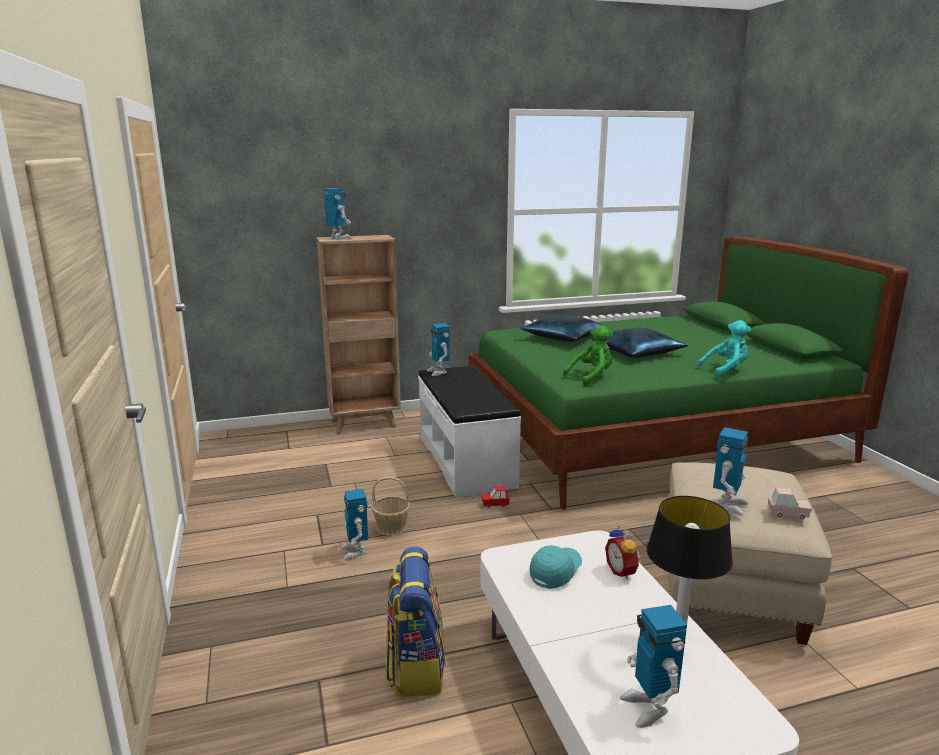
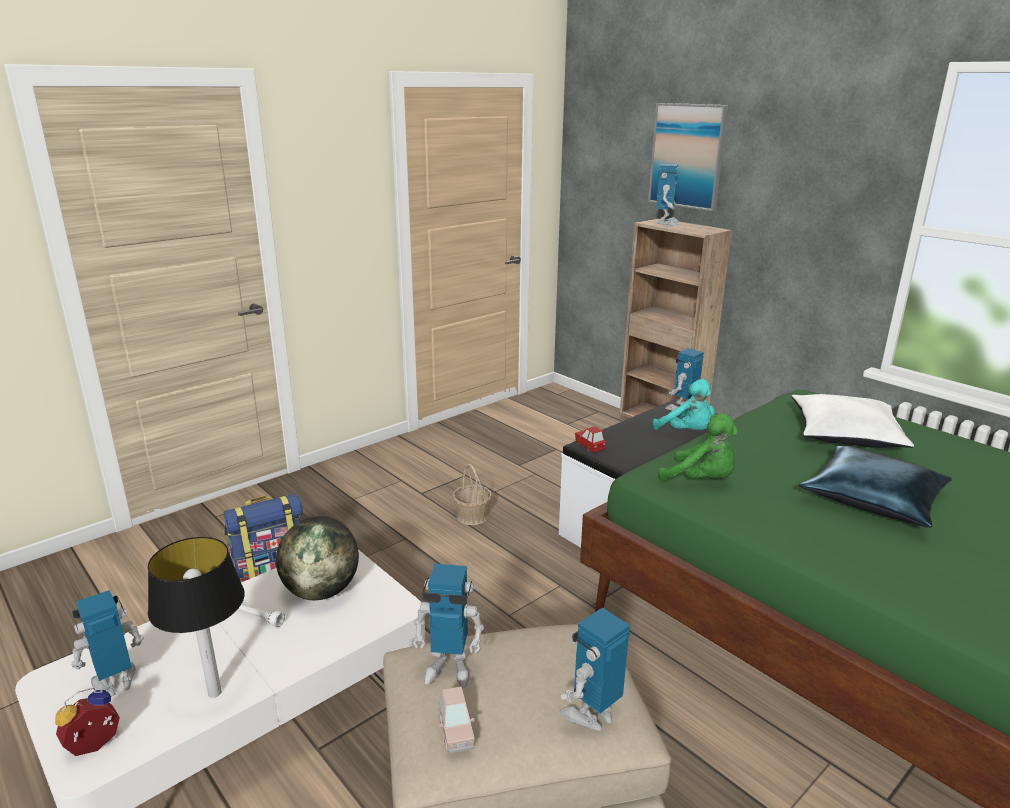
camera: 65 degrees right, 5 degrees up
(328, 181) = (687, 156): none -> picture
(355, 552) = (419, 511): toy robot -> toy robot (592, 715)
(495, 504) = (566, 563): red toy car -> red toy car (589, 446)
(555, 573) = (321, 591): turquoise cap -> globe
(563, 337) = (845, 434): blue pillow -> white pillow
(580, 611) = (258, 618): none -> white flashlight
(622, 572) = (340, 635): alarm clock -> alarm clock (95, 747)
(726, 370) = (910, 593): turquoise plush toy -> turquoise plush toy (687, 432)

